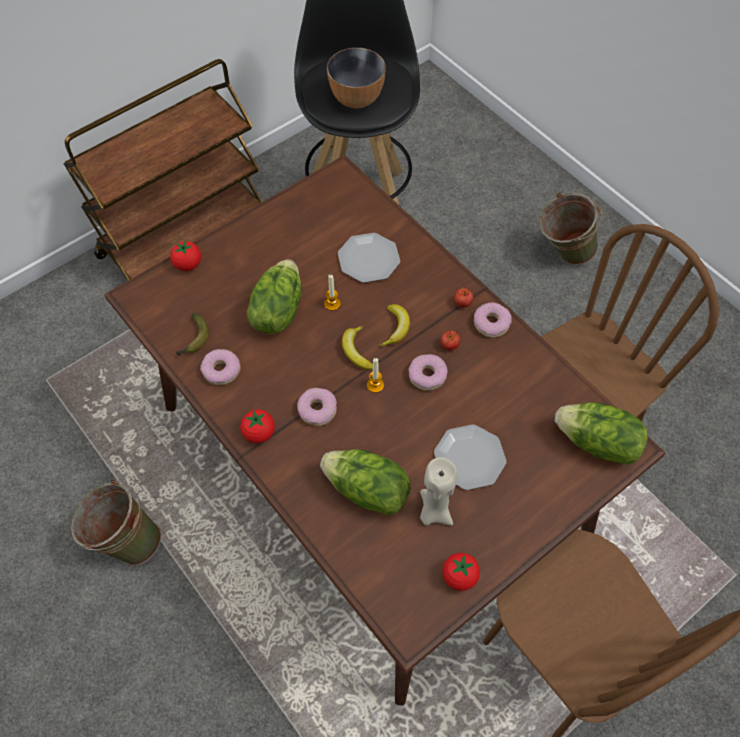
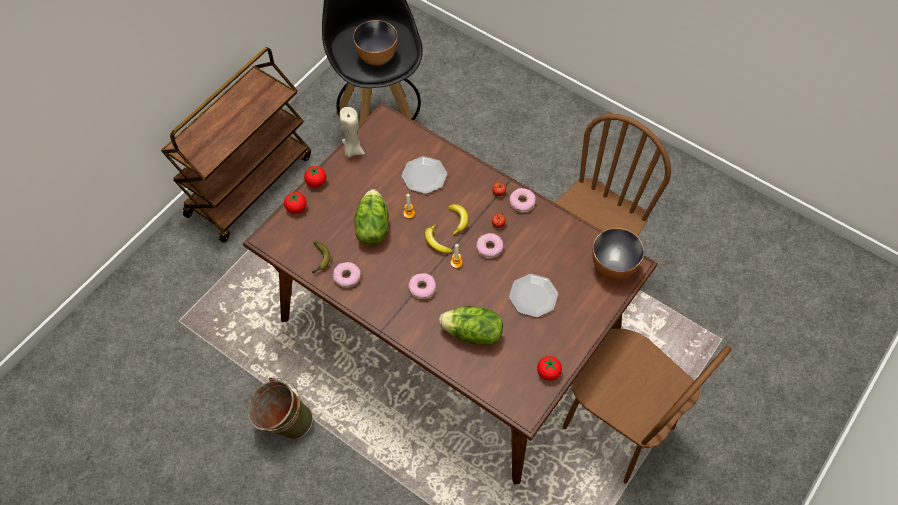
camera: 15 degrees left, 0 degrees up
(259, 433) = (387, 313): tomato -> tomato (316, 182)
(434, 511) = (520, 336): beige candle -> beige candle (352, 150)
(562, 254) = (545, 136): green bucket -> none
(597, 444) = (613, 268): lettuce -> bowl

